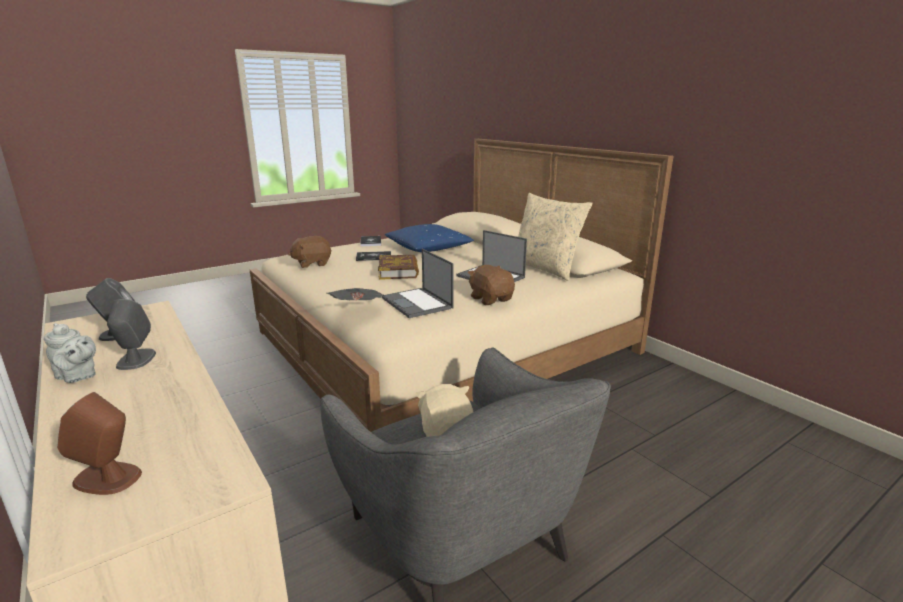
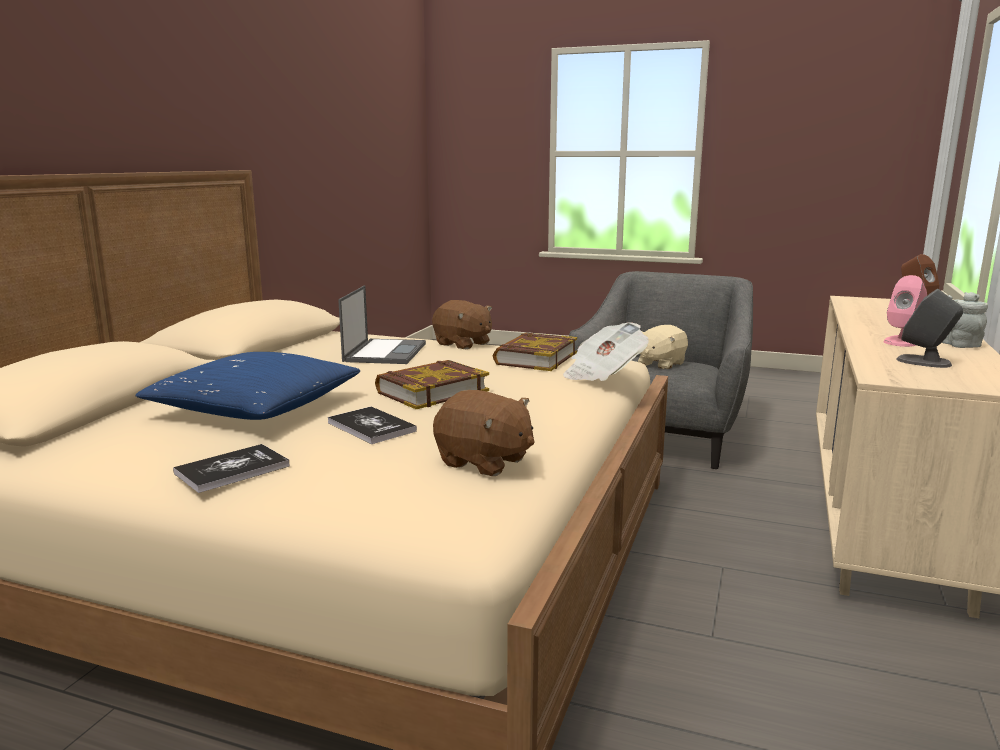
camera: 125 degrees left, 5 degrees down
(136, 360) = (903, 341): grey speaker -> pink speaker
(417, 303) = (535, 358): laptop -> book
(491, 299) = (463, 344): brown plush toy -> brown plush toy turned 75 degrees counterclockwise
(545, 269) = (311, 342): beige pillow -> none

